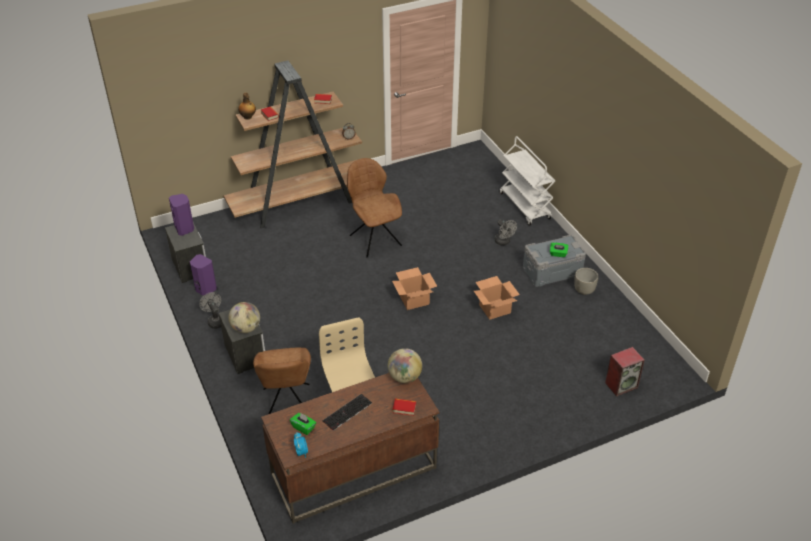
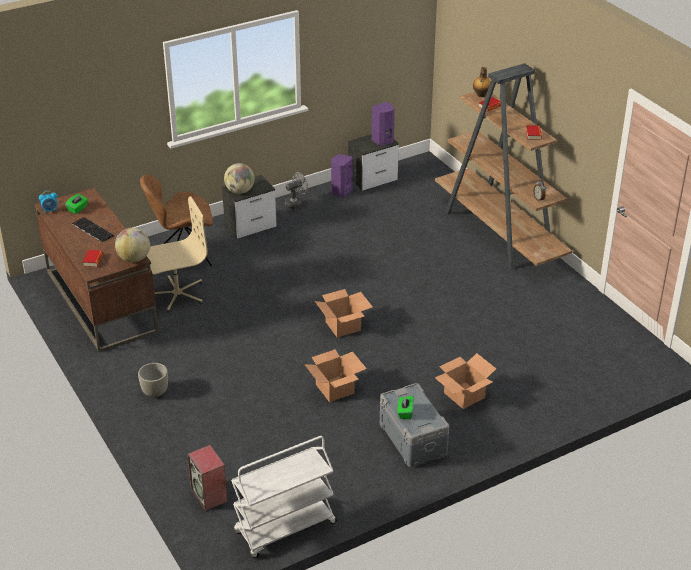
camera: 85 degrees right, 5 degrees down
(374, 239) = (445, 291): brown chair -> none
(503, 242) = (465, 395): grey fan -> cardboard box
(525, 206) = (549, 415): white cart -> white cart (285, 529)
(584, 291) = (379, 469): grey planter -> grey planter (155, 392)

